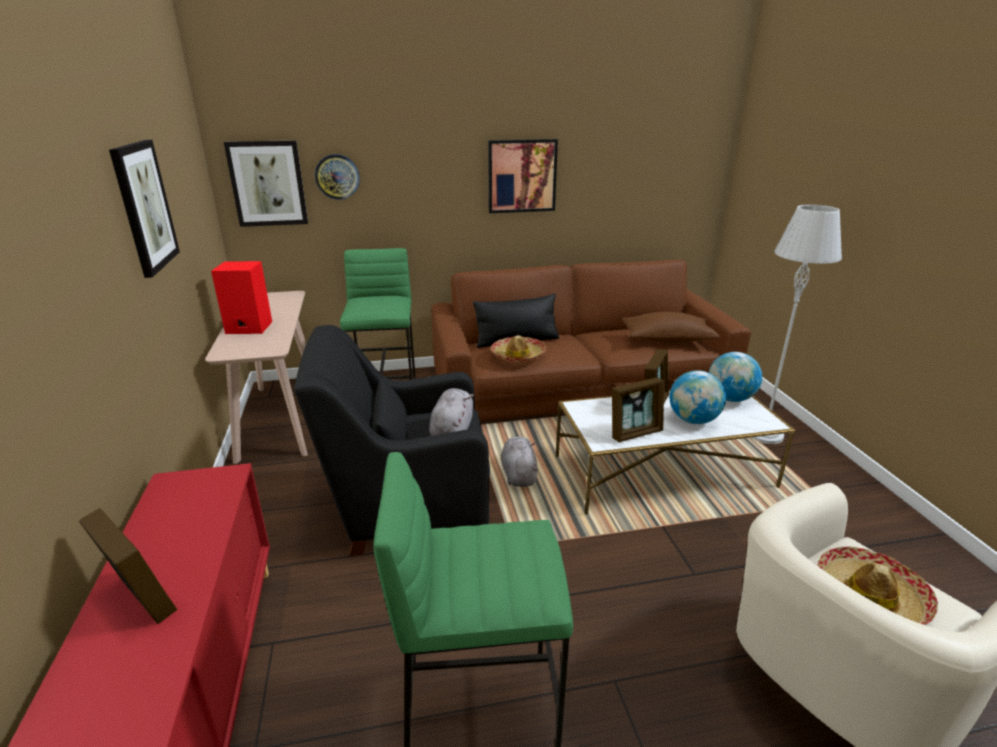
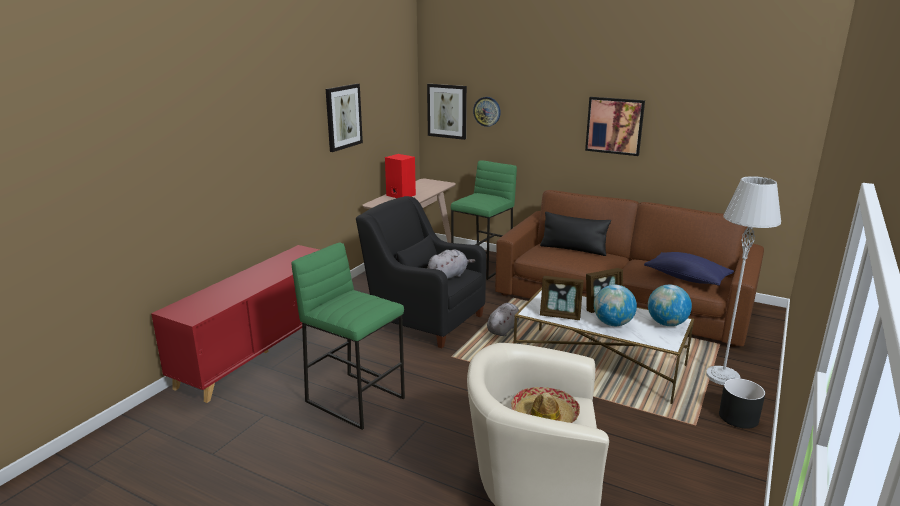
camera: 40 degrees right, 5 degrees down
(141, 599) = (251, 278): picture frame -> none
(518, 355) = (554, 256): hat -> none
(667, 340) = (686, 278): brown pillow -> blue pillow
(834, 473) = (738, 417): none -> black planter

